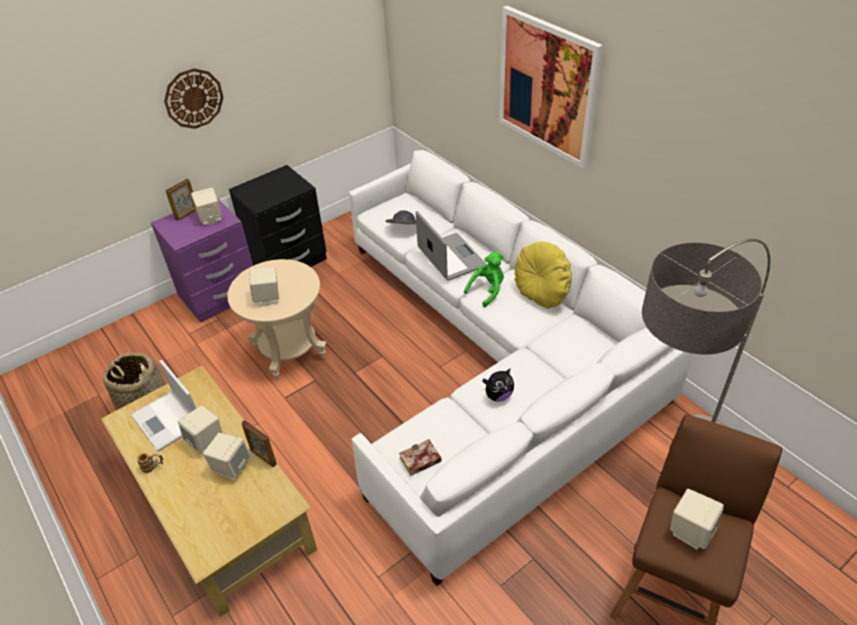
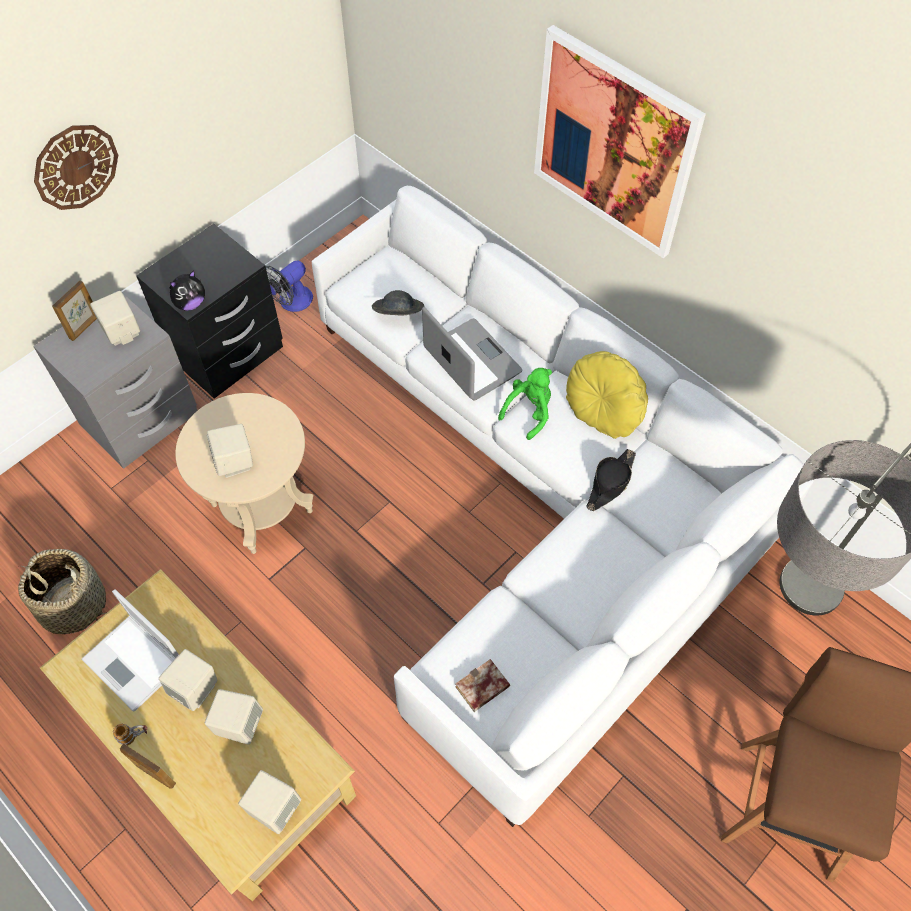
camera: 10 degrees left, 15 degrees up
(219, 295) = (141, 420): purple nightstand -> grey nightstand
(263, 457) = (278, 705): picture frame -> picture frame (156, 774)
(338, 234) = (291, 302): none -> fan
(498, 395) = (567, 580): plush toy -> plush toy (190, 303)
(541, 337) = (610, 483): none -> black hat
(690, 531) = (831, 777): beige speaker -> beige speaker (274, 807)

